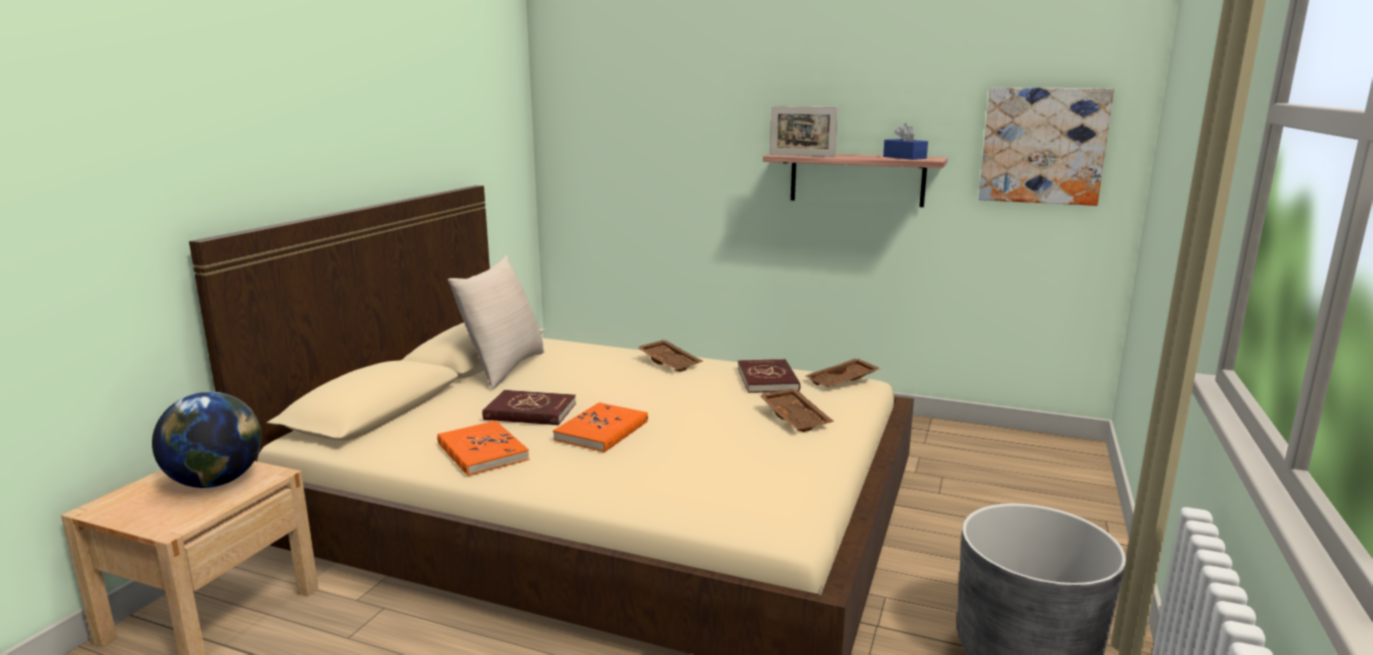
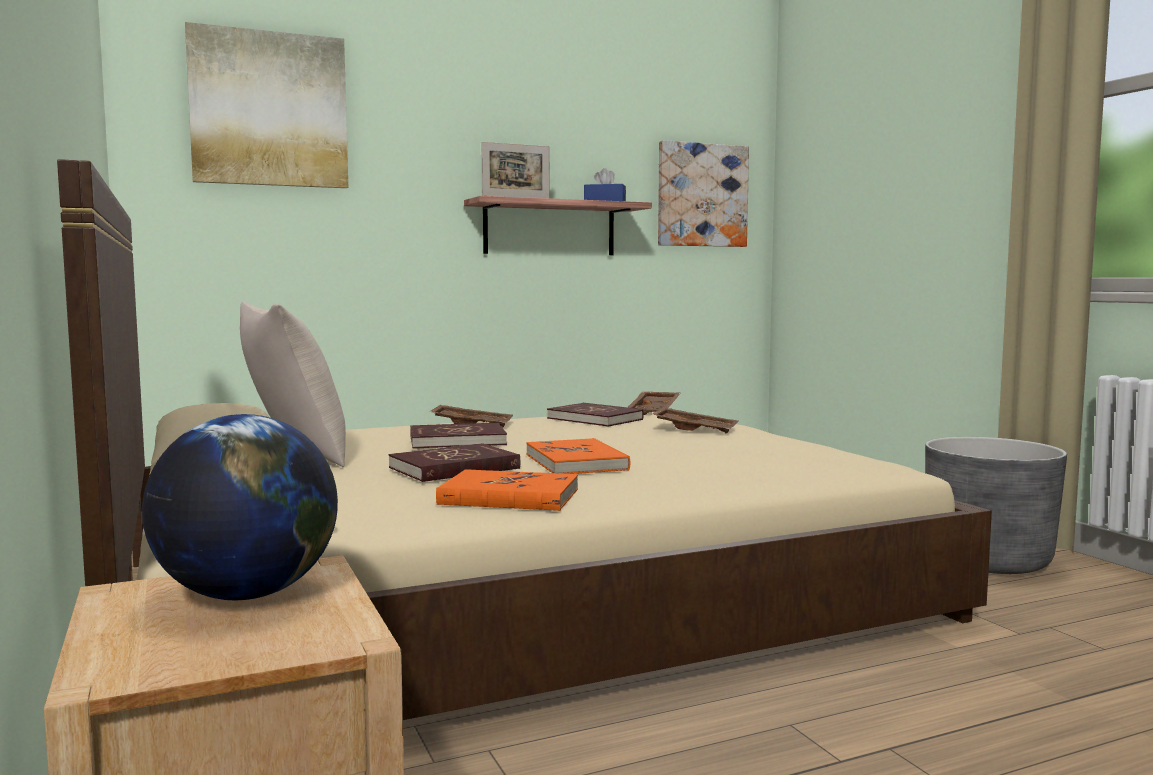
camera: 45 degrees left, 10 degrees down
(611, 380) = (457, 441): none -> red book
(627, 83) = (269, 109): none -> picture

